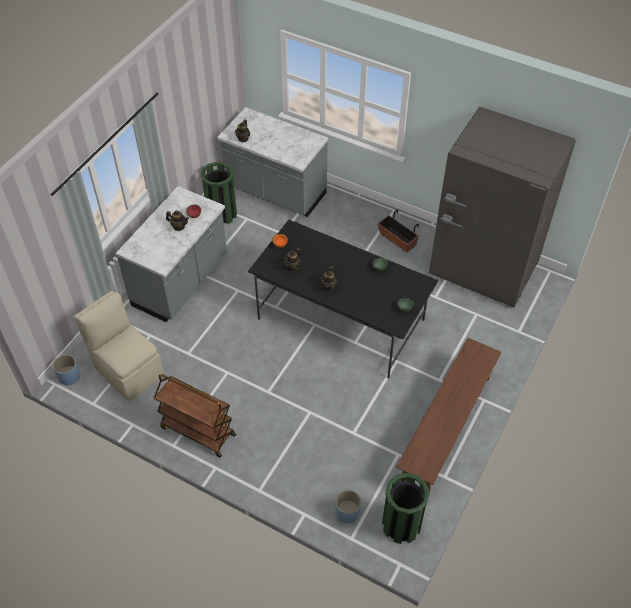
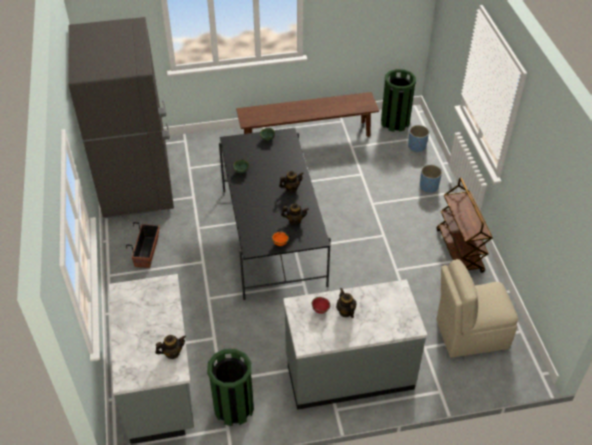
camera: 130 degrees left, 5 degrees down
(69, 377) = (524, 369): blue planter -> blue planter (429, 187)
(128, 370) = (469, 334): beige chair -> beige chair turned 75 degrees clockwise

